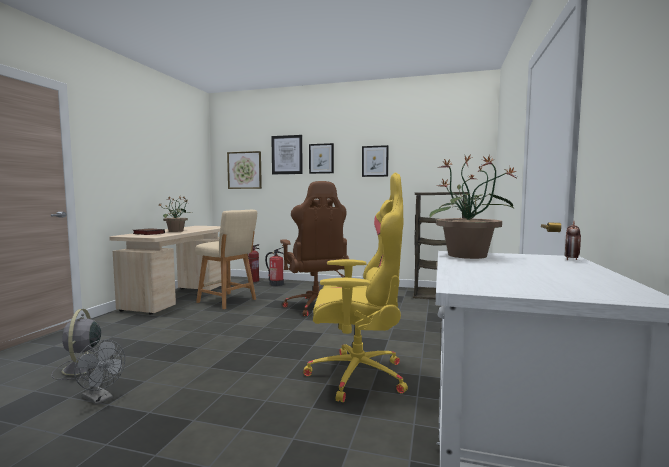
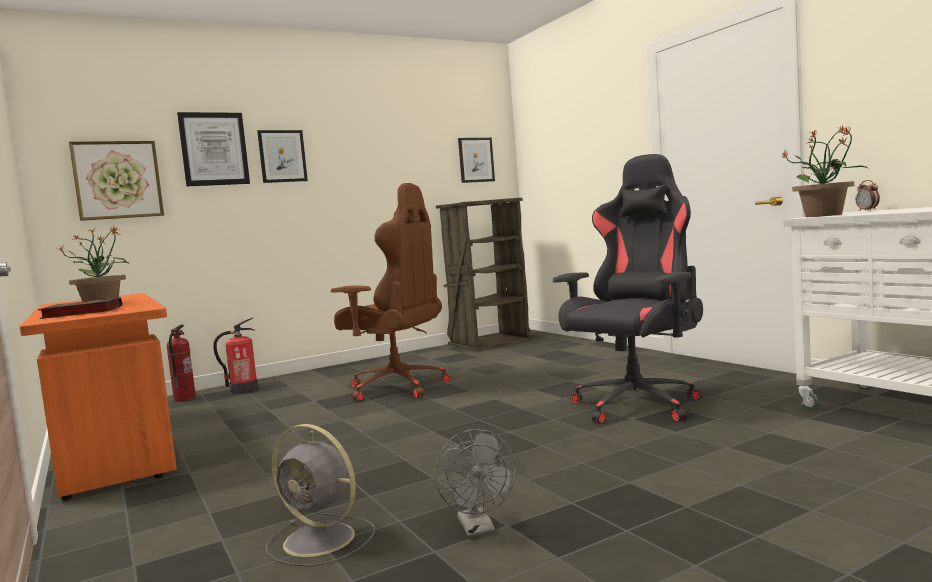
camera: 45 degrees left, 0 degrees up
(100, 399) = (479, 529): grey fan -> grey fan turned 90 degrees clockwise
(181, 295) = (114, 448): beige desk -> orange desk
(228, 301) = (244, 423): beige stool -> none
(356, 376) = (634, 406): yellow office chair -> black office chair
(375, 161) = (371, 160): picture -> picture (476, 160)

